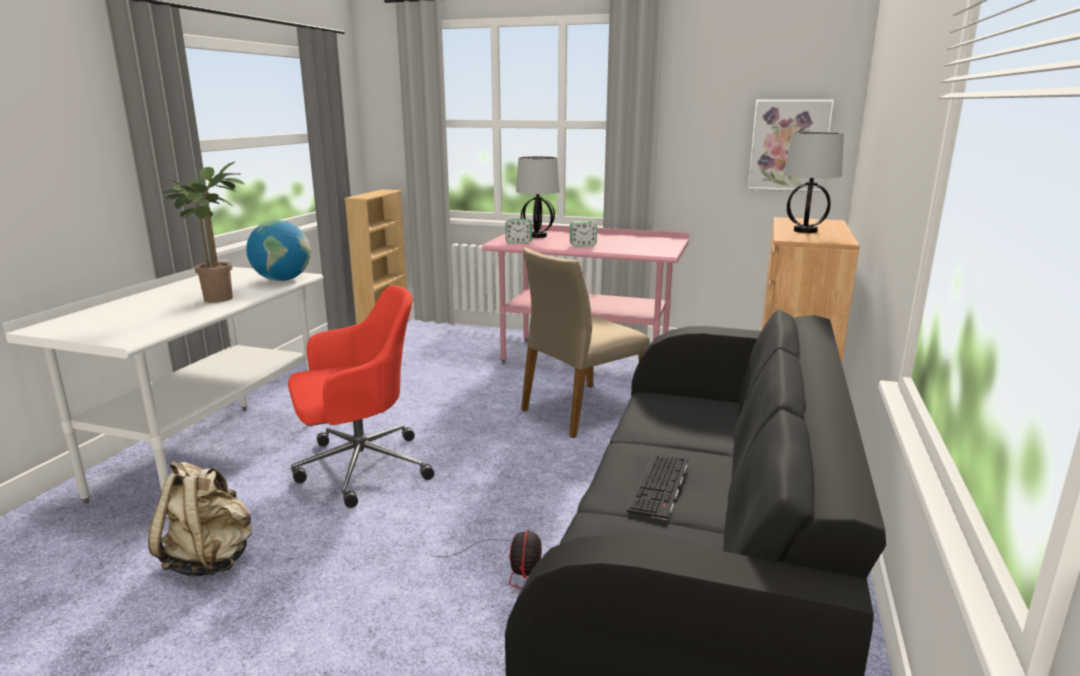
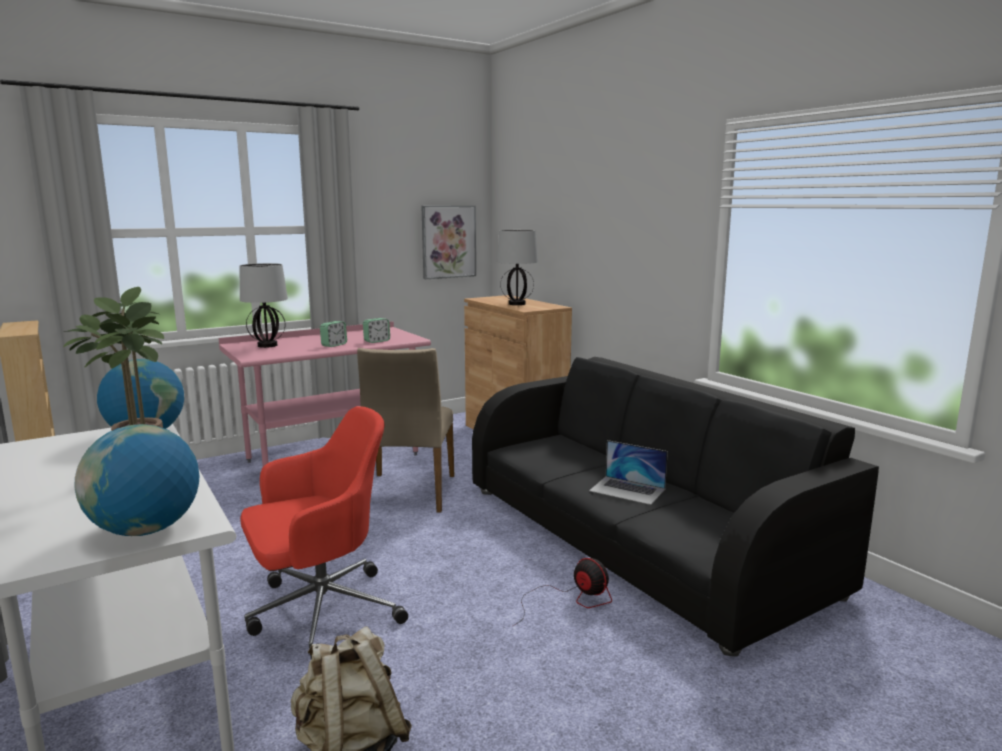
camera: 50 degrees left, 5 degrees down
(110, 333) = (145, 530): none -> globe
(359, 467) = (321, 612): red office chair -> red office chair turned 45 degrees clockwise
(519, 242) = (269, 353): alarm clock -> alarm clock (377, 341)
(661, 486) = (627, 490): keyboard -> laptop

